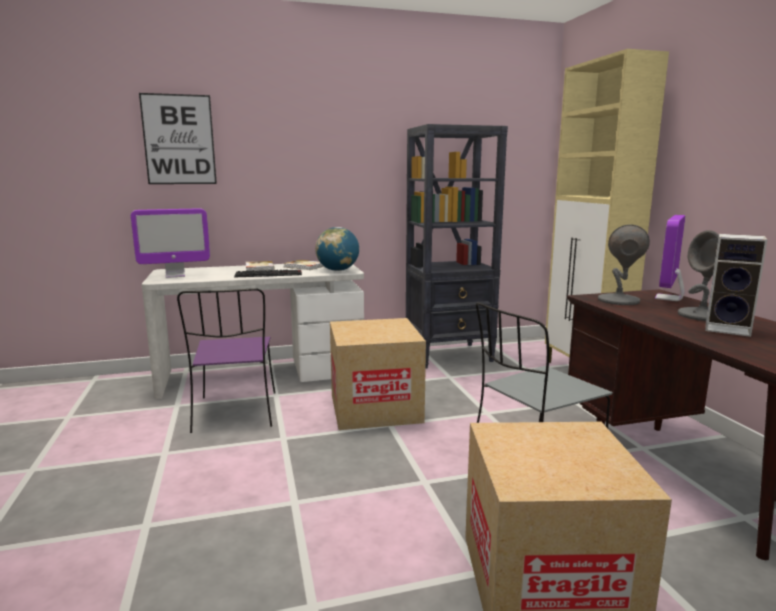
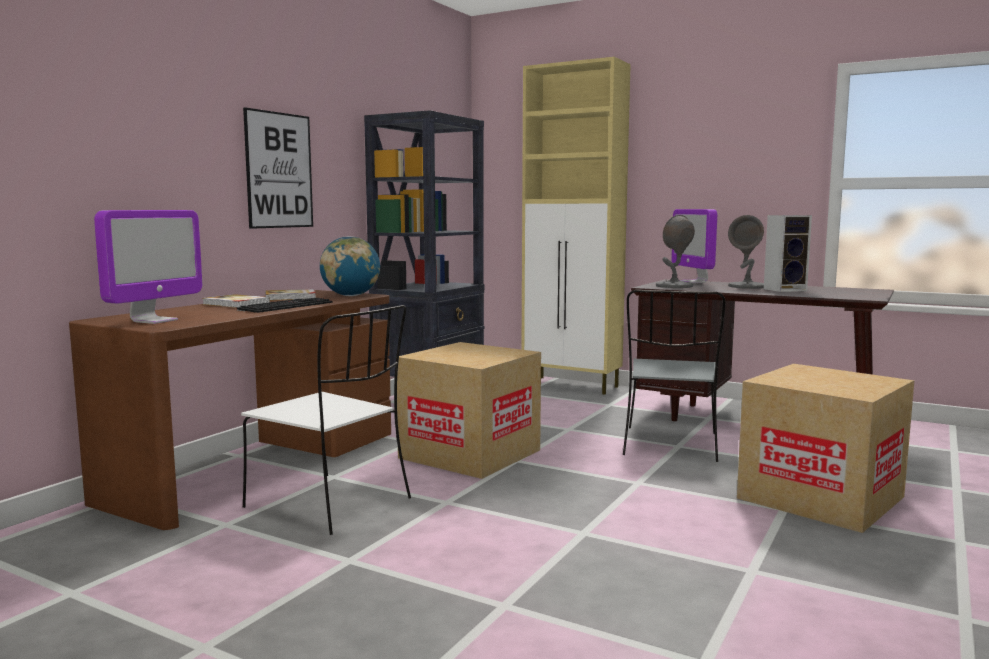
camera: 45 degrees left, 5 degrees down
(179, 140) = (101, 99): picture -> picture (279, 170)
(235, 413) = (331, 504): purple chair -> white chair
(263, 373) = (257, 465): white desk -> brown desk

